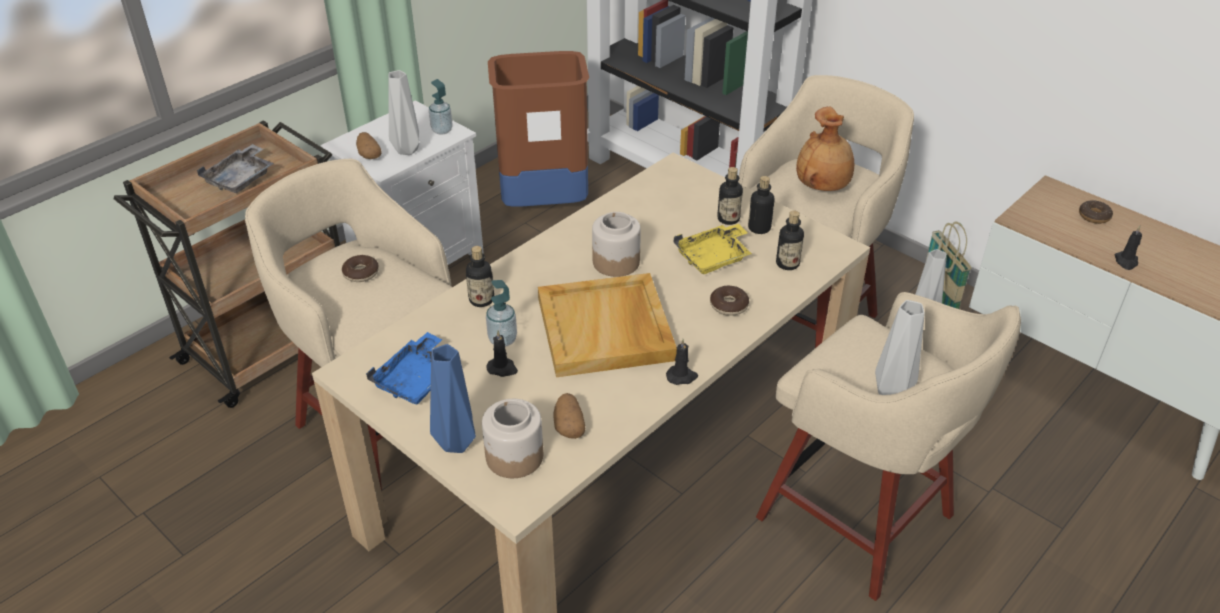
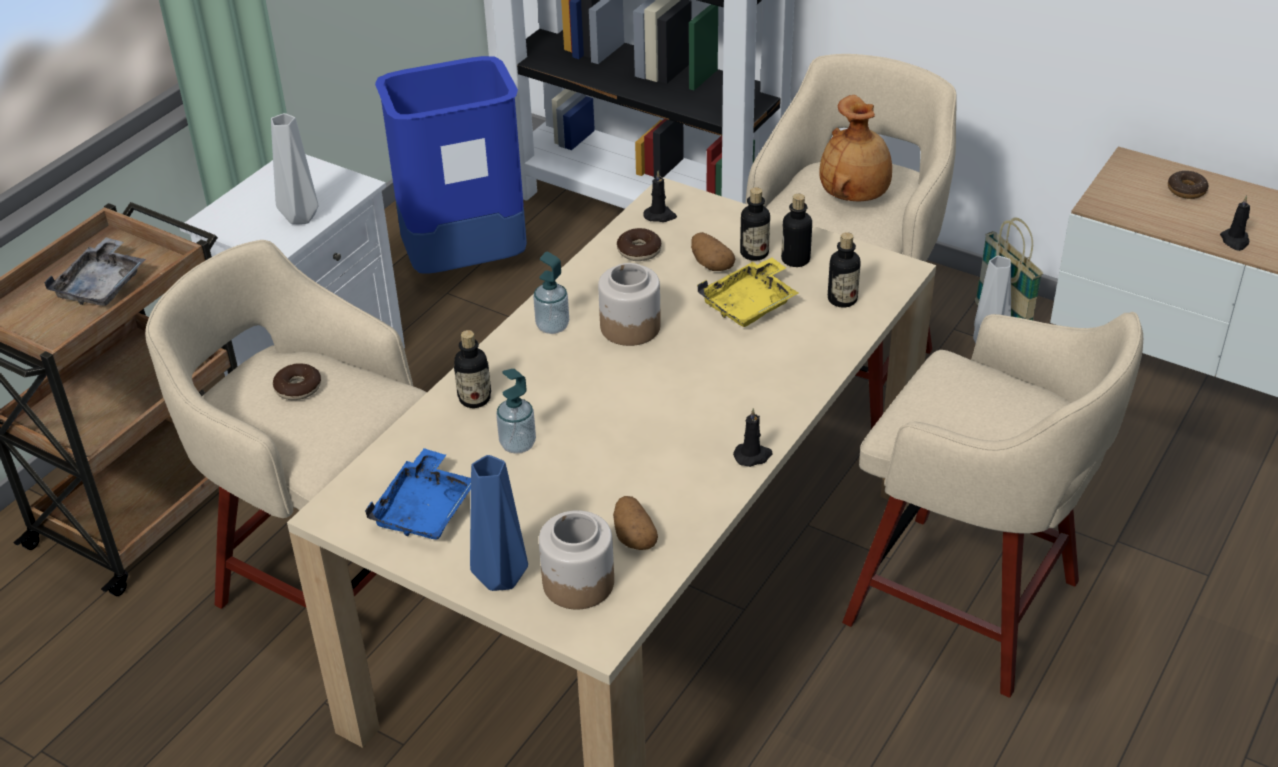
camera: 10 degrees left, 0 degrees up
(369, 154) = (251, 230): potato -> potato (710, 264)
(442, 130) = (339, 185): soap dispenser -> soap dispenser (552, 326)
(502, 368) = (529, 480): black candle -> black candle (660, 216)
(544, 204) = (466, 264): brown trash can -> blue trash can
(606, 329) = (643, 412): beige tray -> none
(729, 305) = (785, 361): donut -> donut (639, 251)
(893, 393) = (1004, 438): grey vase -> none

